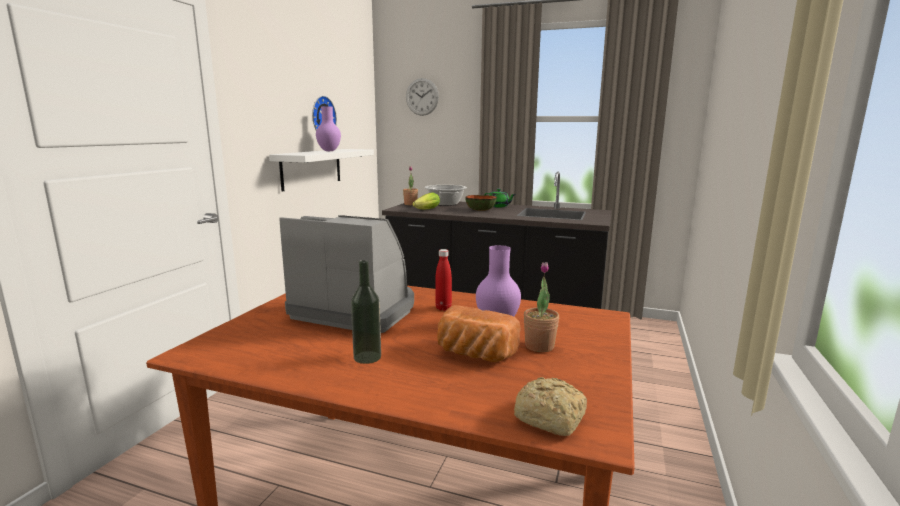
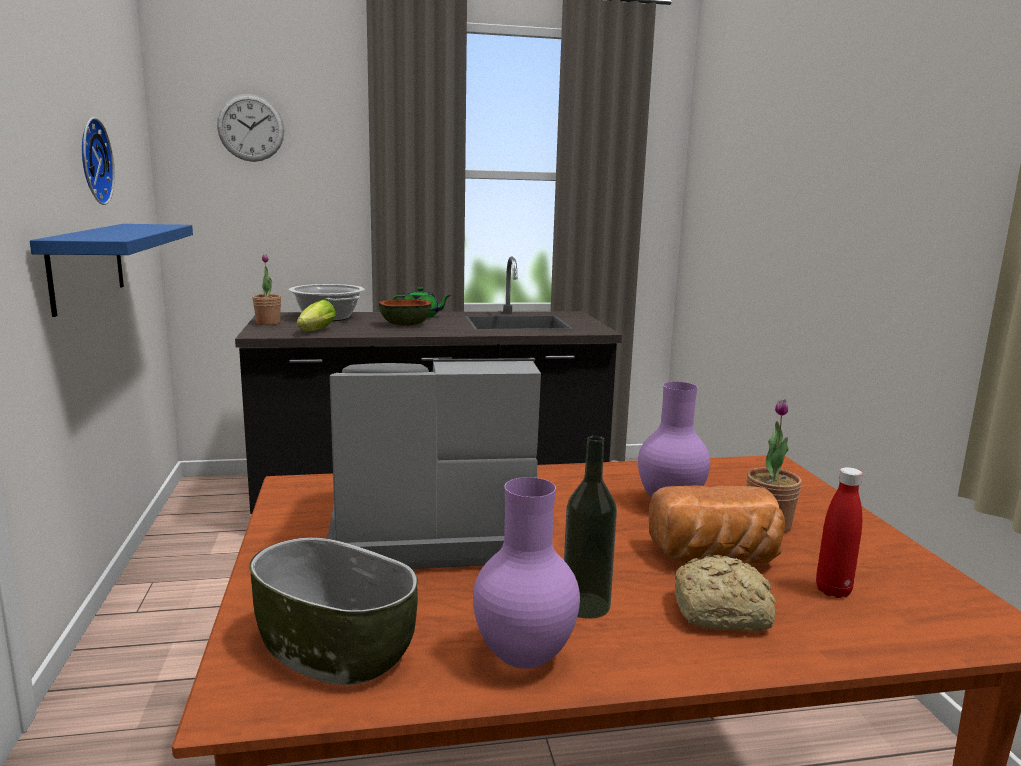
camera: 30 degrees left, 0 degrees up
(241, 345) = (336, 648): none -> bowl
(311, 168) = (87, 265): white shelf -> blue shelf
(329, 151) = (125, 229): purple vase -> purple vase (523, 657)
(443, 308) = (562, 496): red bottle -> red bottle (833, 591)
(551, 419) = (934, 622): bread -> bread (724, 613)

